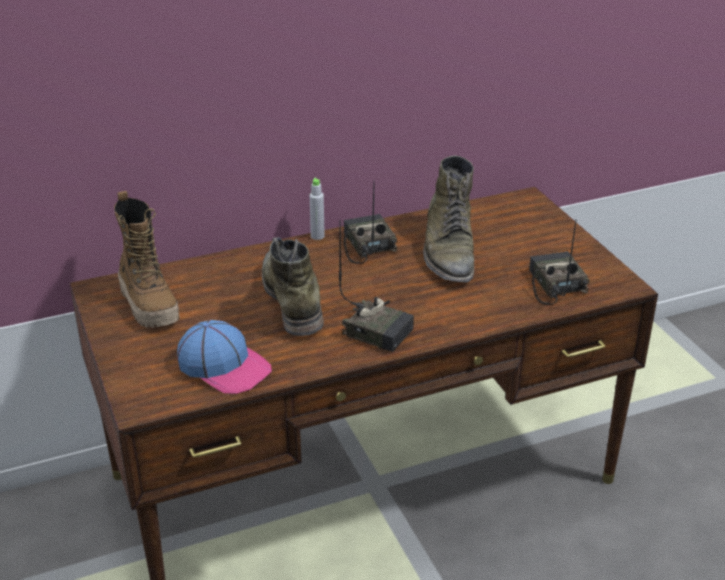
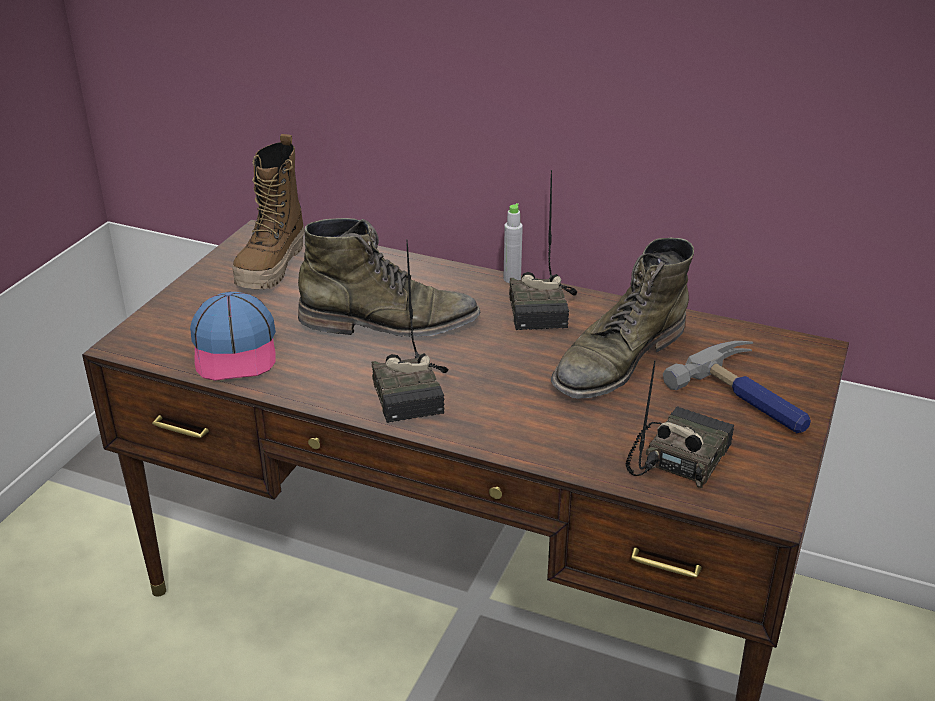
camera: 45 degrees right, 0 degrees up
(292, 299) = (389, 323): green boot -> green boot turned 60 degrees clockwise
(366, 245) = (543, 310): radio -> radio turned 150 degrees clockwise
(538, 237) = (751, 398): none -> hammer

